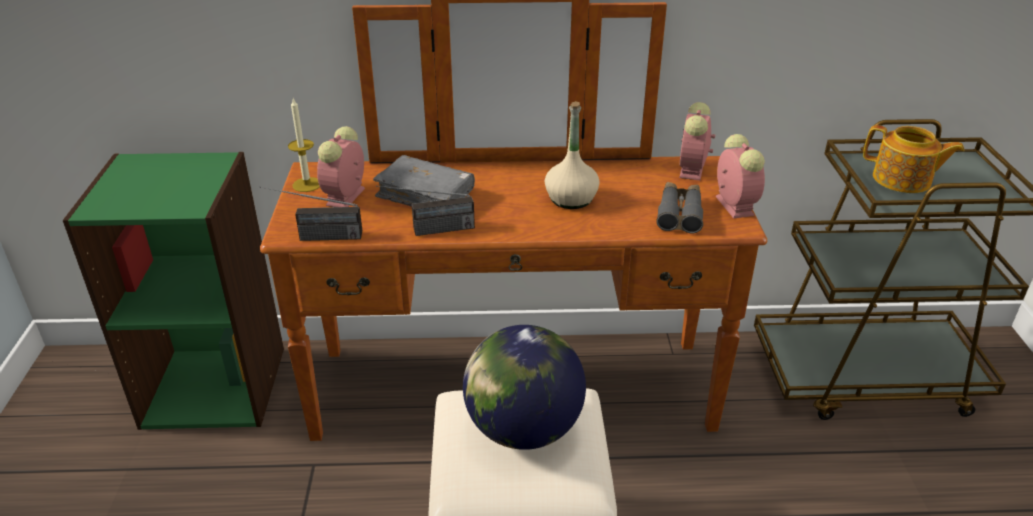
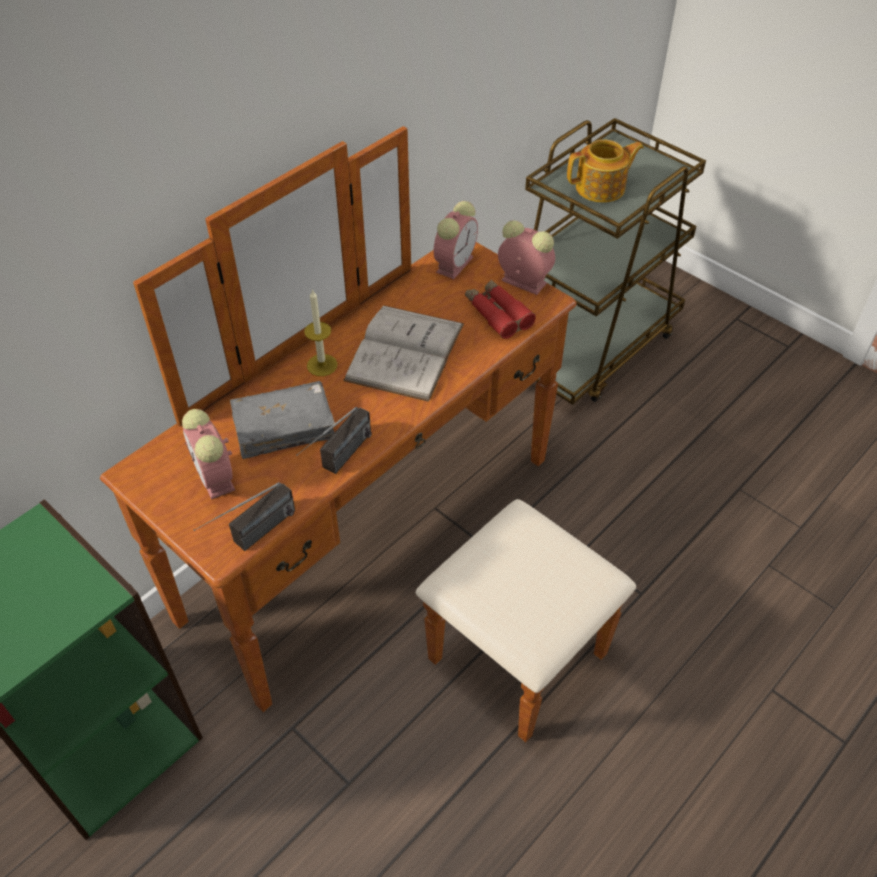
camera: 45 degrees left, 15 degrees up
(307, 184) = (157, 490): candle -> candle (322, 365)
(523, 430) = (523, 570): globe -> none
(571, 199) = (405, 352): beige bottle -> white book
(679, 213) = (497, 314): grey binoculars -> red binoculars
(692, 170) = (455, 263): alarm clock -> alarm clock turned 120 degrees counterclockwise

